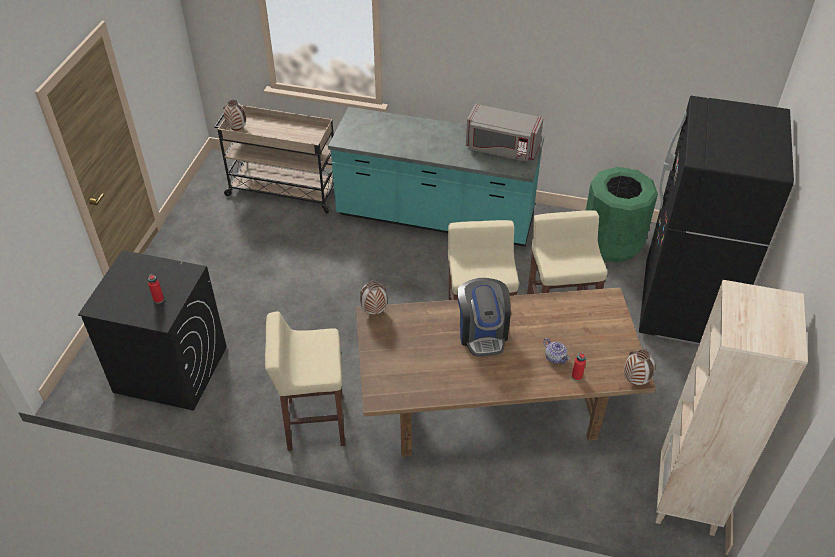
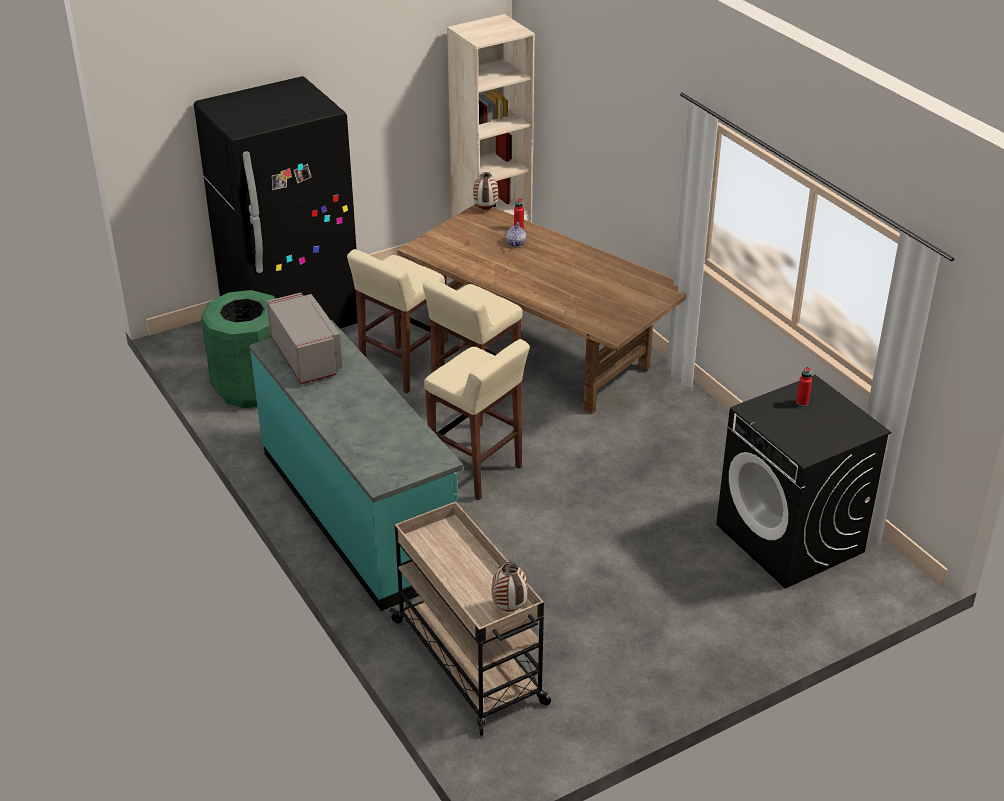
camera: 135 degrees left, 10 degrees down
(314, 423) = (694, 424): beige stool -> beige stool (477, 471)
(374, 312) = (607, 334): vase -> none
(482, 332) = (543, 280): coffee machine -> none

